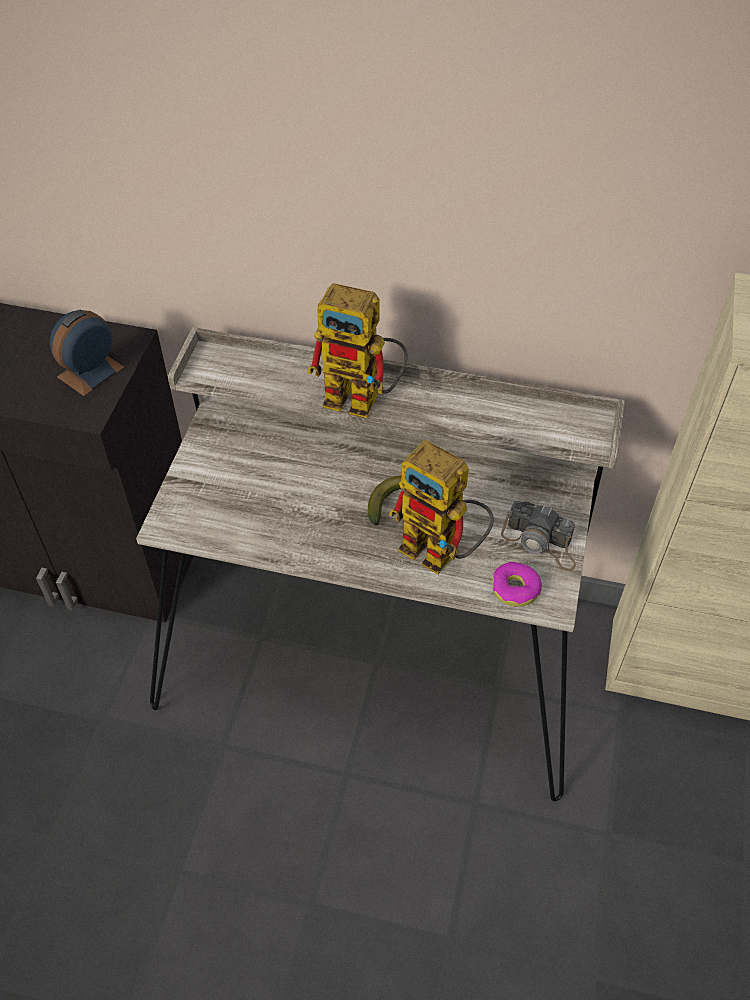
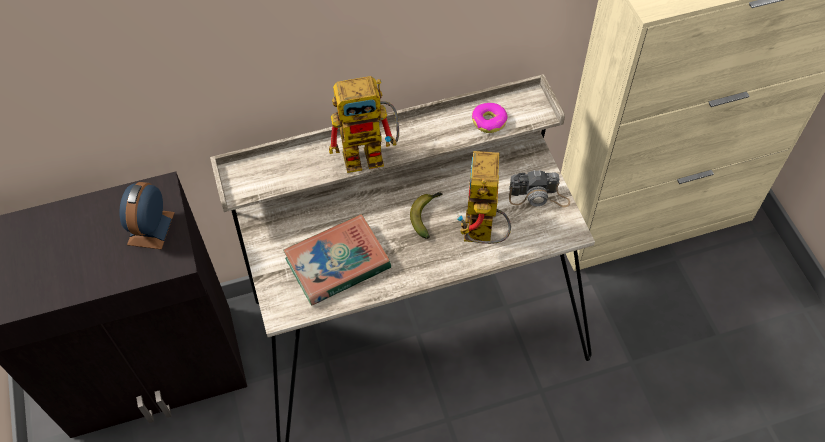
camera: 30 degrees left, 5 degrees up
(261, 504) = (337, 263): none -> book
(441, 553) = (482, 235): toy robot -> toy robot turned 90 degrees clockwise
(515, 589) = (544, 235): donut -> donut (489, 121)

